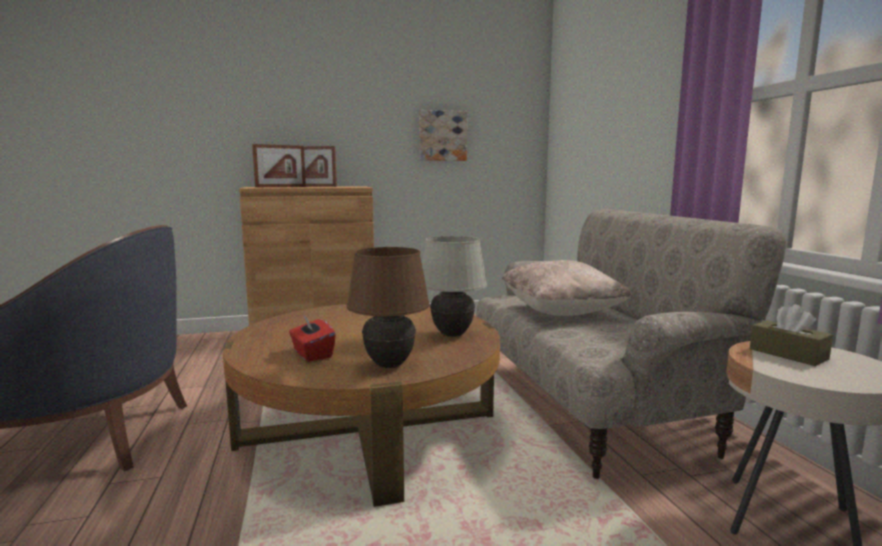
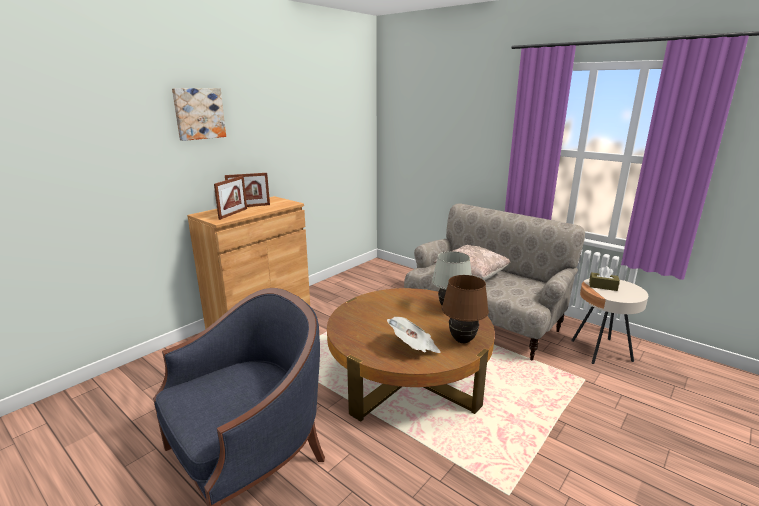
camera: 35 degrees left, 10 degrees up
(312, 354) = (414, 347): red tissue box -> newspaper
(442, 136) = (319, 147): picture -> picture (199, 113)

